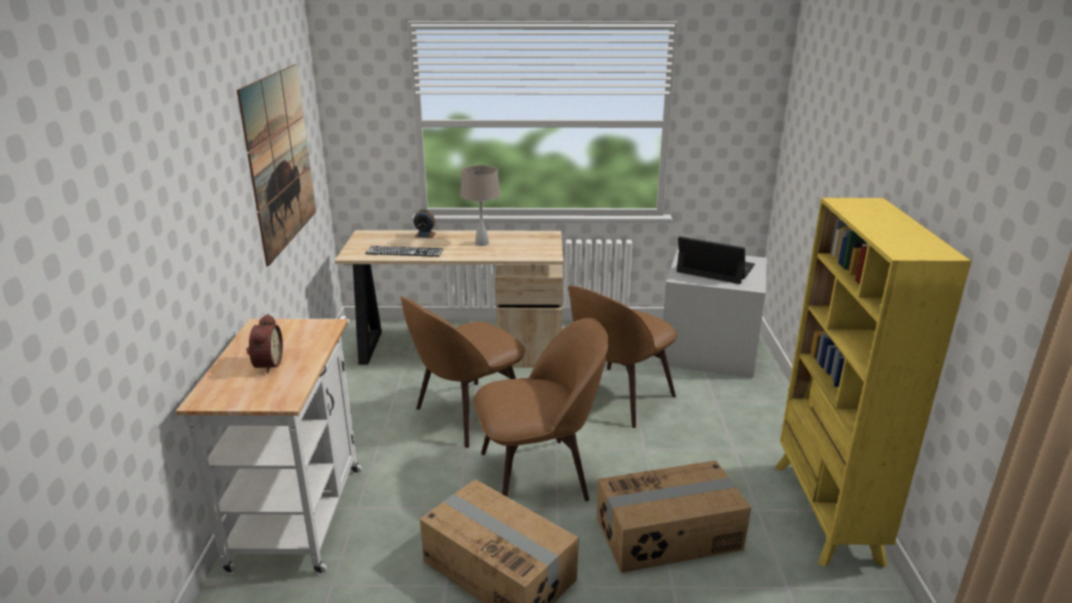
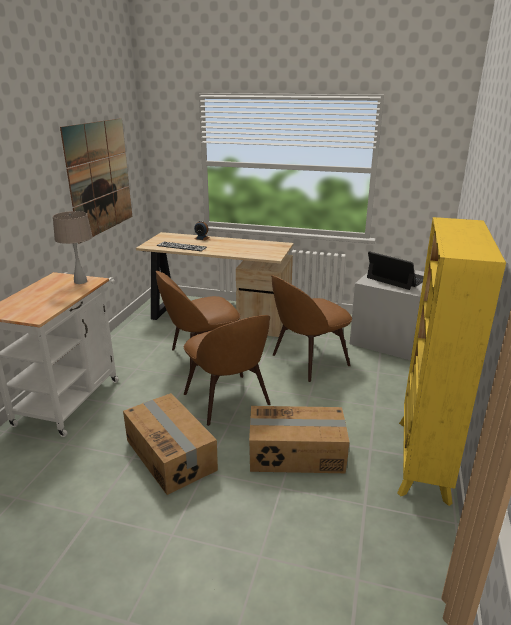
camera: 15 degrees right, 0 degrees up
(266, 364) = (42, 297): alarm clock -> none
(482, 243) = (234, 246): beige table lamp -> beige table lamp (81, 281)
(538, 474) = (228, 401): brown chair -> brown chair turned 60 degrees clockwise

